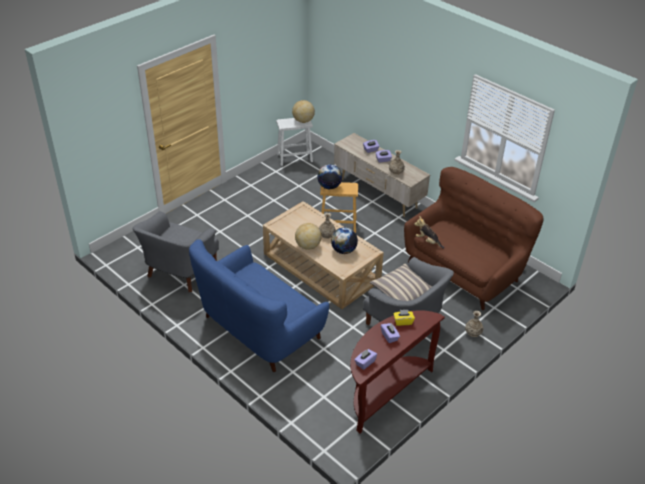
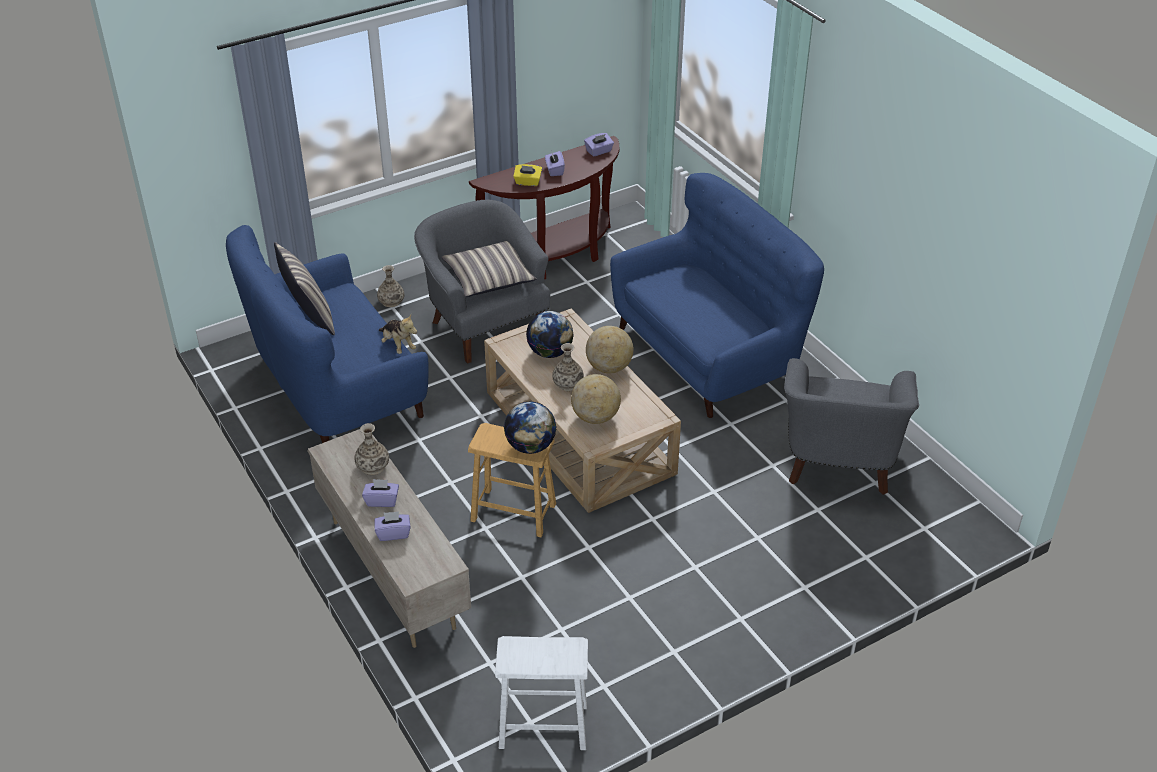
camera: 165 degrees left, 0 degrees up
(179, 272) = (838, 463): grey armchair -> grey armchair turned 150 degrees clockwise
(303, 121) = (517, 654): globe -> globe (595, 417)
(464, 270) = (334, 388): brown sofa -> blue sofa
(488, 251) = (309, 317): none -> pillow

